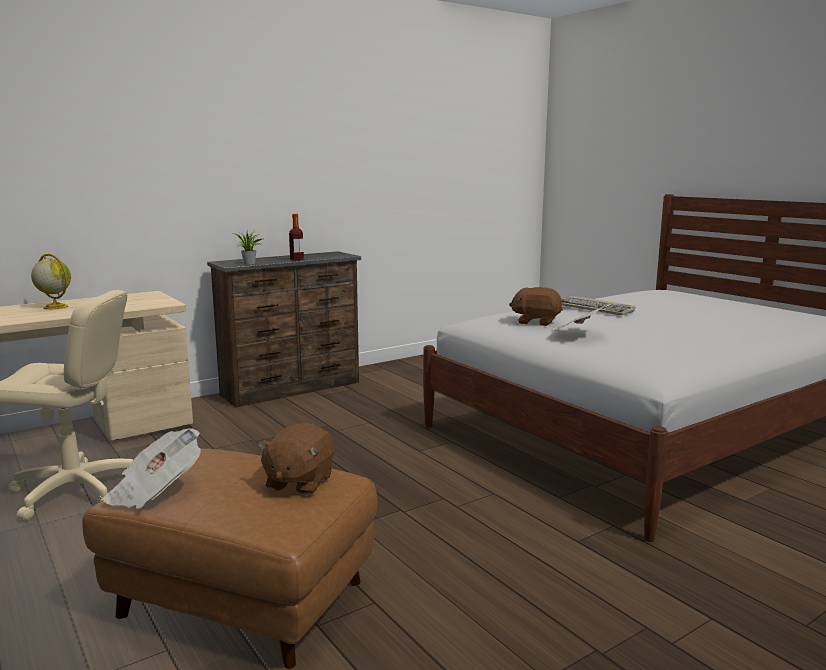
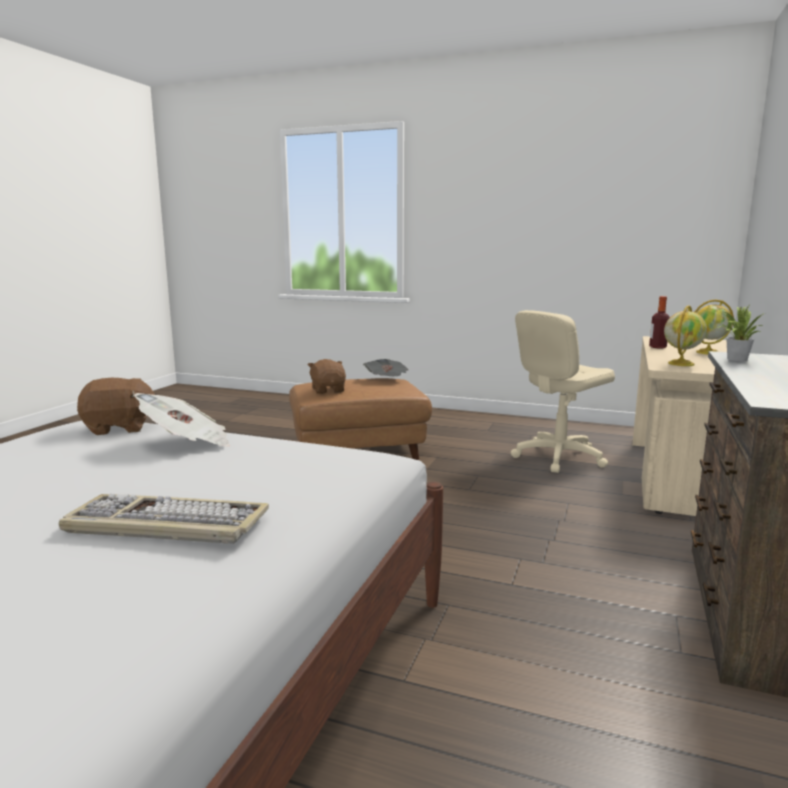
camera: 145 degrees right, 0 degrees up
(140, 304) = (681, 363): none -> globe
(297, 259) = (750, 375): bottle -> bottle (657, 347)
(536, 322) = (263, 458): brown plush toy -> brown plush toy (120, 428)

